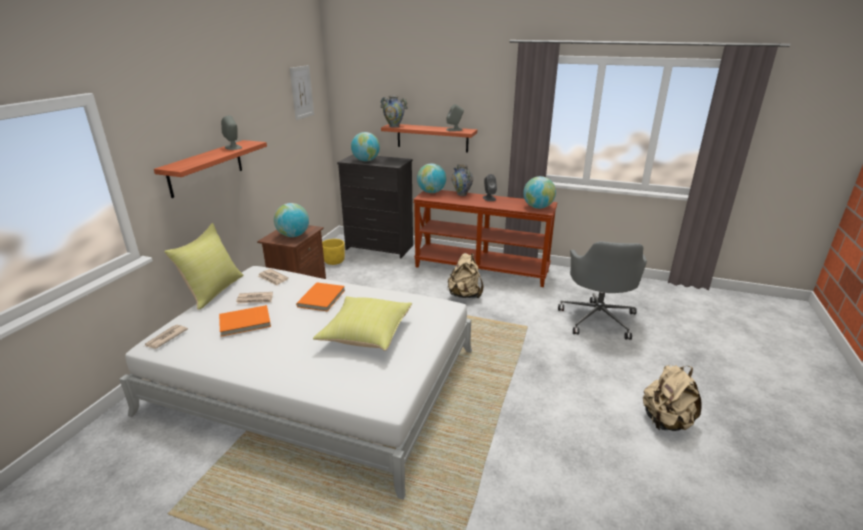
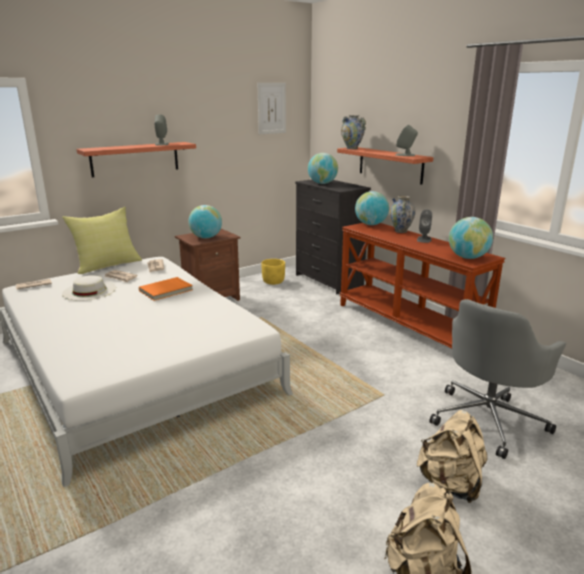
camera: 35 degrees right, 5 degrees down
(245, 323) = (89, 291): orange book -> white hat
(366, 334) = (152, 326): yellow pillow -> none
(465, 295) = (356, 343): beige backpack -> beige backpack (450, 484)

